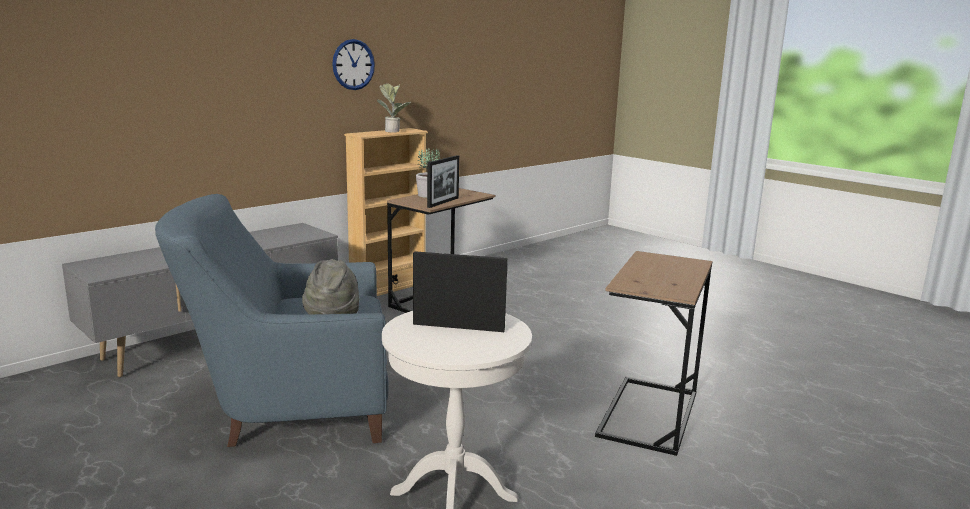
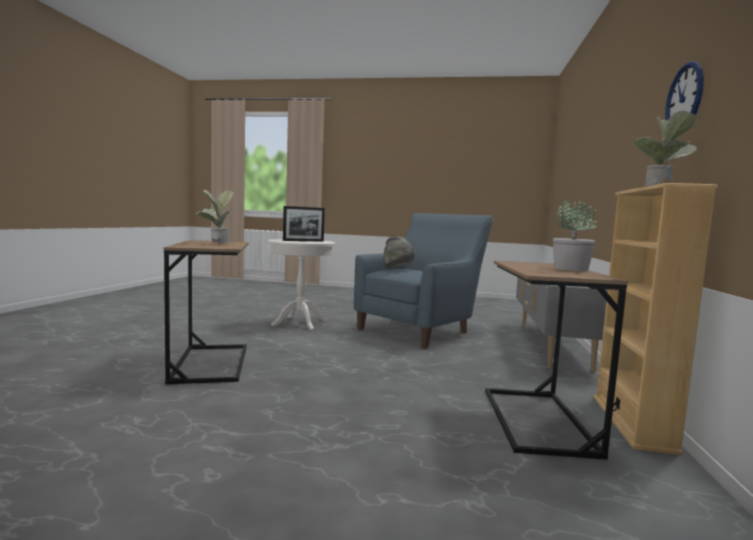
camera: 145 degrees right, 10 degrees down
(443, 202) = (518, 264): picture frame -> none
(656, 272) = (216, 244): none -> potted plant

